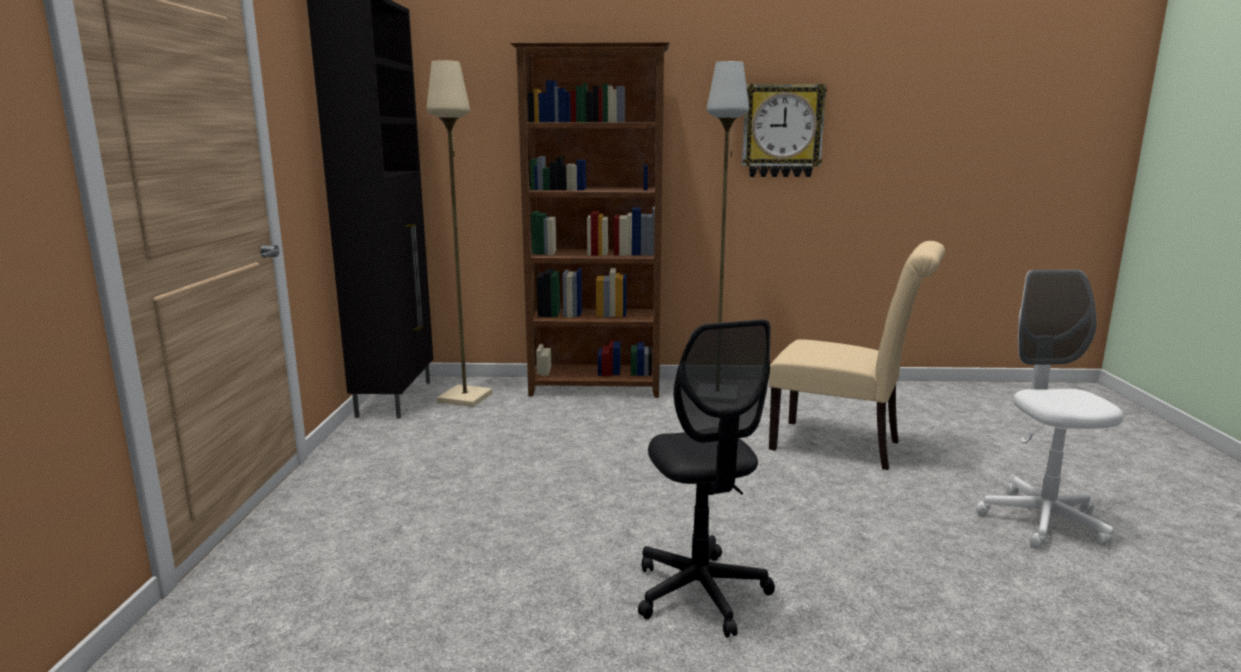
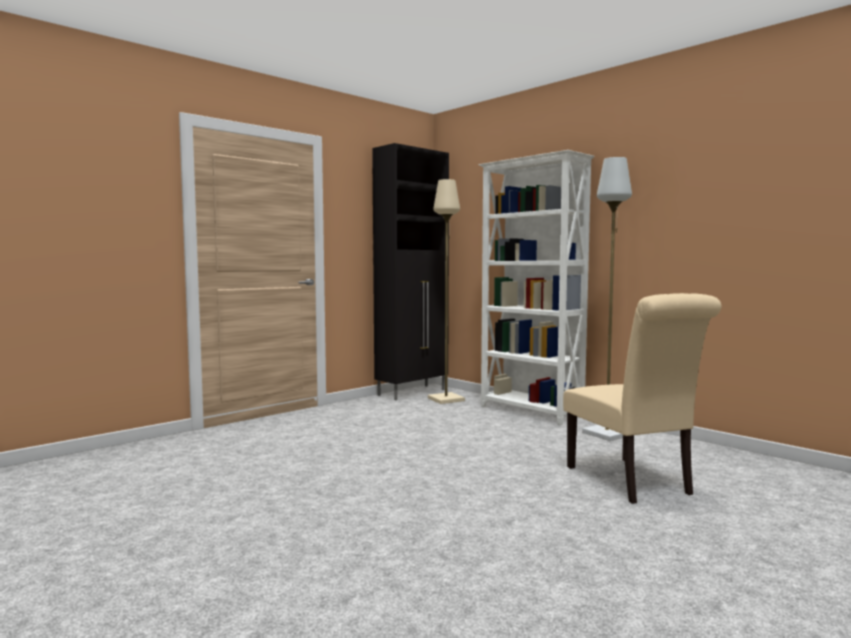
camera: 45 degrees right, 10 degrees down
(596, 388) = (530, 412): brown bookcase -> white bookcase
(700, 593) = (356, 503): black office chair -> none
(782, 131) = (686, 212): wall clock -> none
(1042, 521) = (690, 574): white office chair -> none

